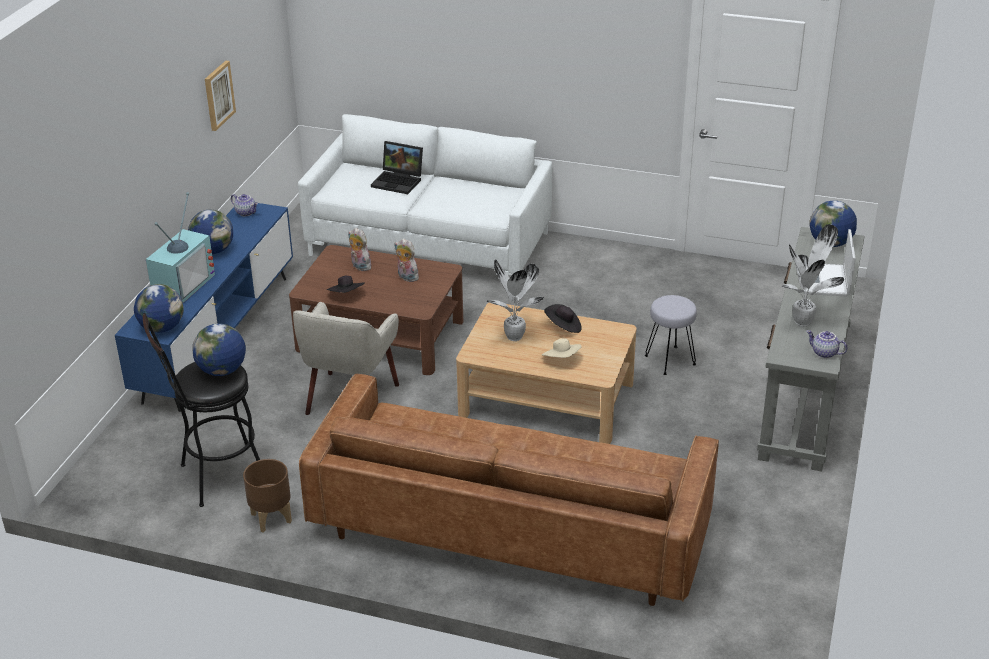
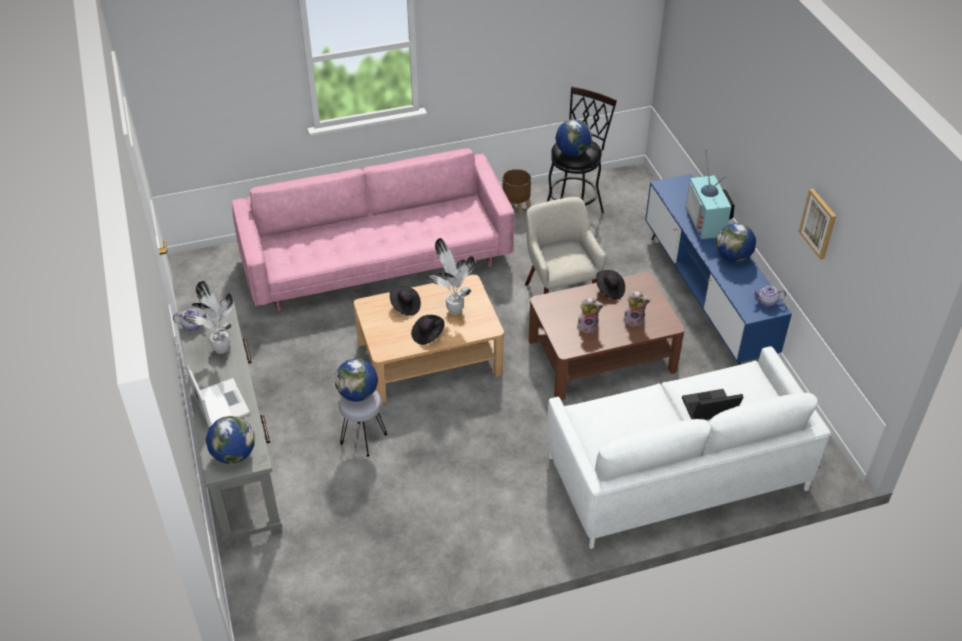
camera: 145 degrees right, 10 degrees up
(162, 328) = (670, 189): globe -> globe (358, 394)
(510, 527) = (376, 260): brown sofa -> pink sofa
(562, 359) = (405, 306): beige hat -> black hat

